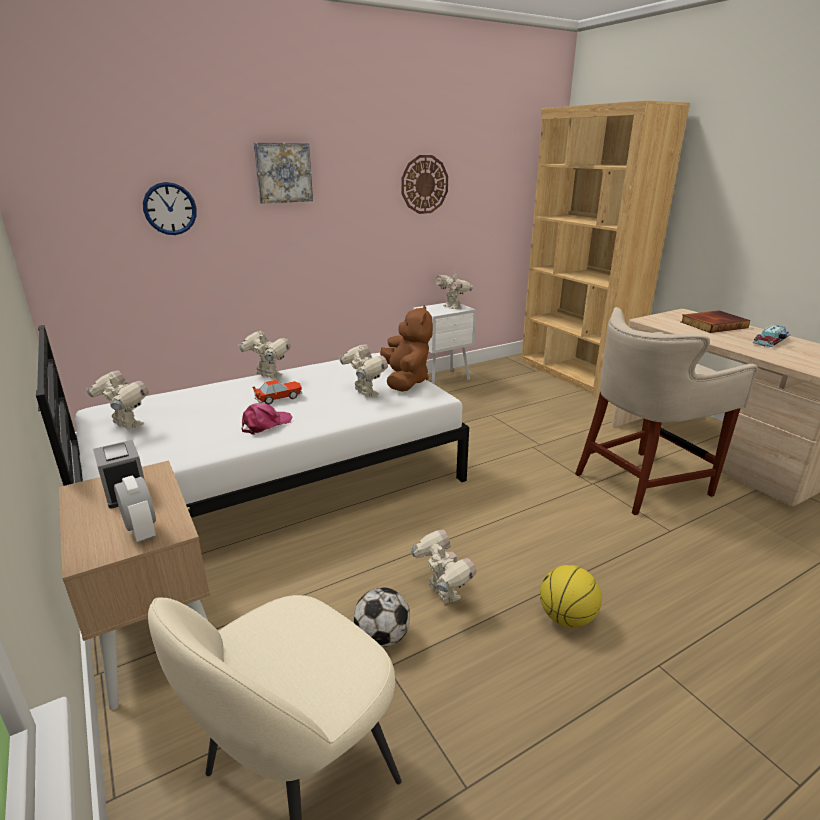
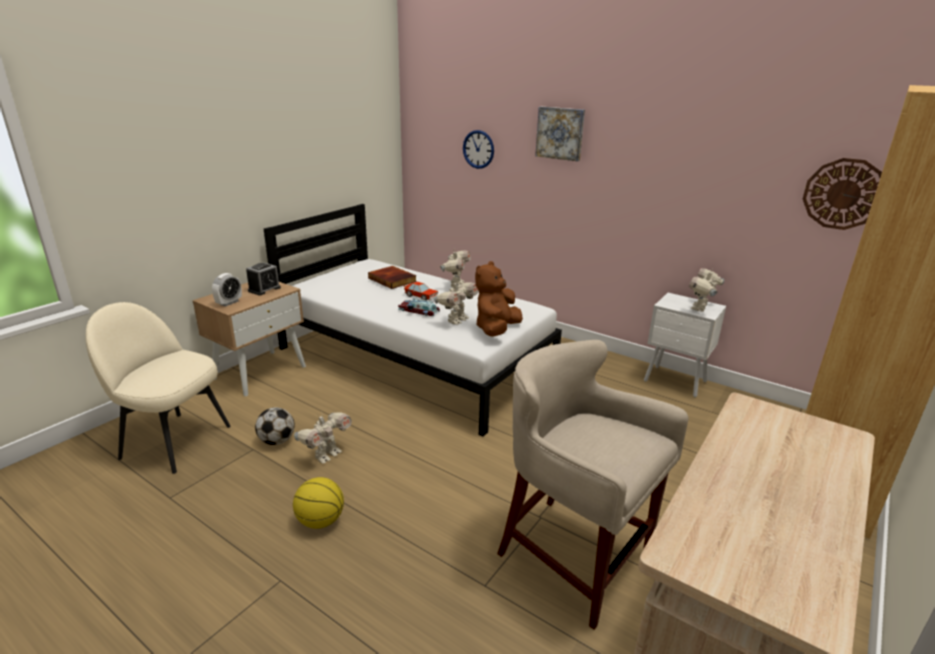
camera: 65 degrees right, 0 degrees up
(126, 425) = (352, 273): toy robot -> none
(265, 424) = (379, 303): pink cap -> none
(405, 381) = (496, 330): brown plush toy -> brown plush toy turned 150 degrees clockwise
(424, 184) = (708, 164): wall clock -> wall clock (843, 194)
(713, 324) = (811, 460): book -> book (393, 279)
(771, 341) = (790, 515): toy car -> toy car (418, 311)

